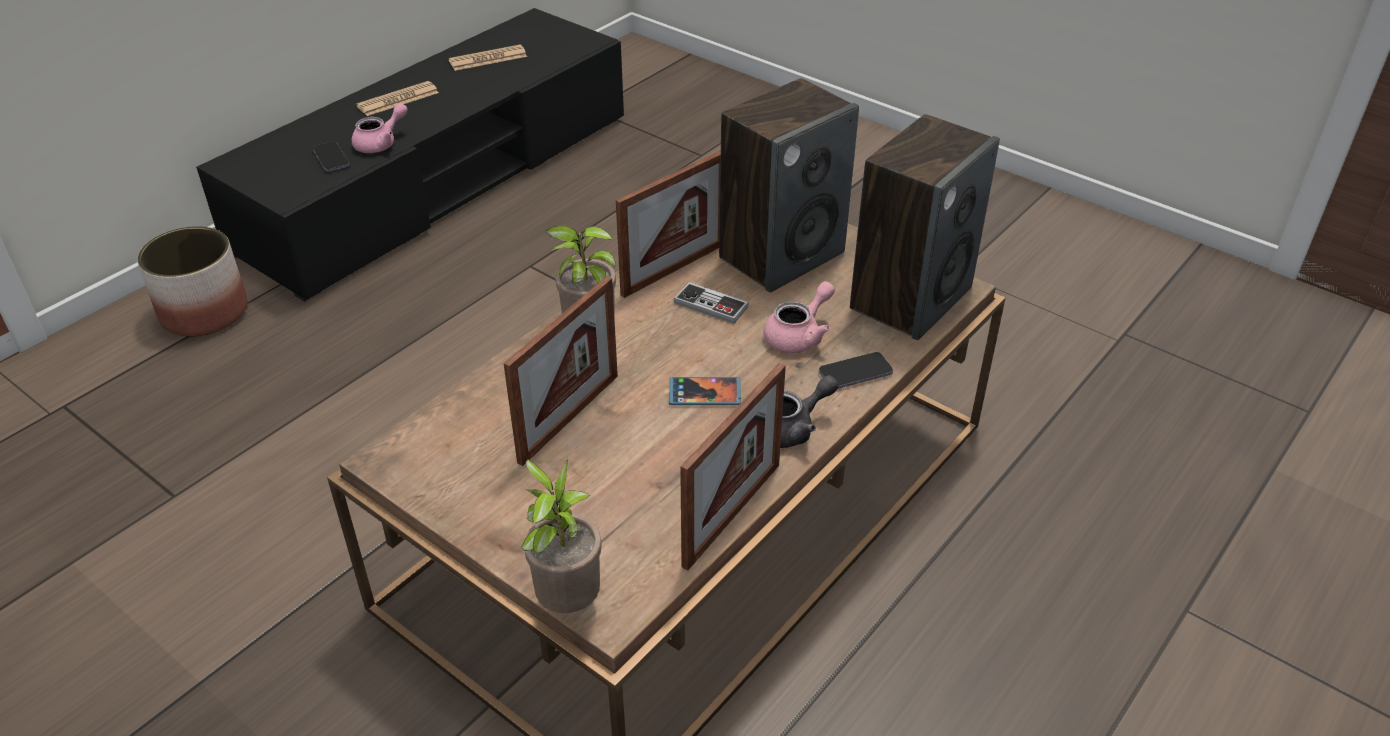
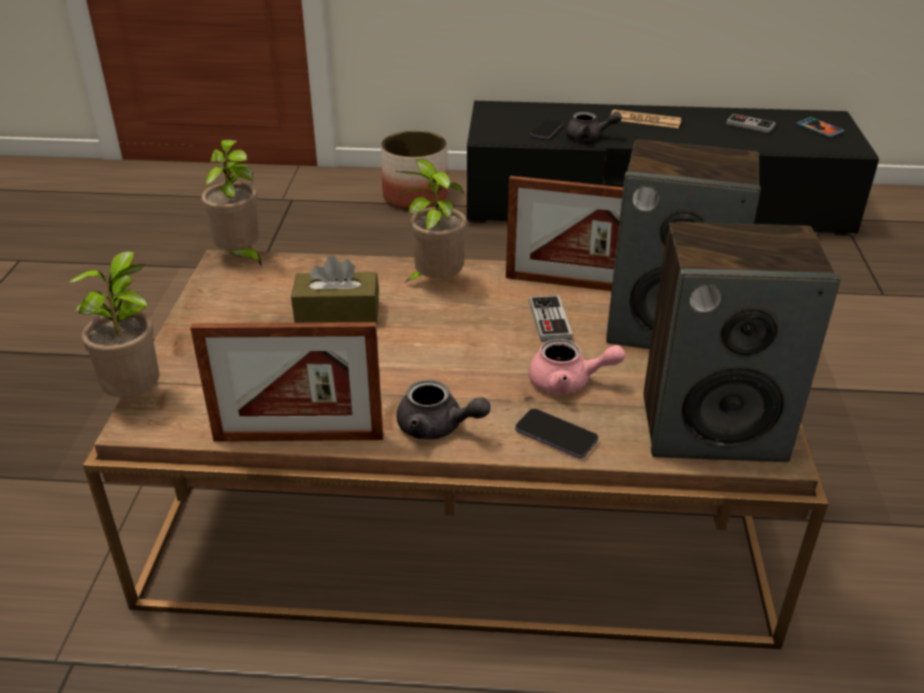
camera: 55 degrees right, 5 degrees down
(381, 143) = (589, 137): pink teapot -> grey teapot
(389, 444) = (240, 257): none -> potted plant
(488, 59) = (750, 125): newspaper -> game controller
(569, 418) = (337, 314): picture frame -> brown tissue box
(704, 393) = (433, 363): phone -> phone (819, 129)

